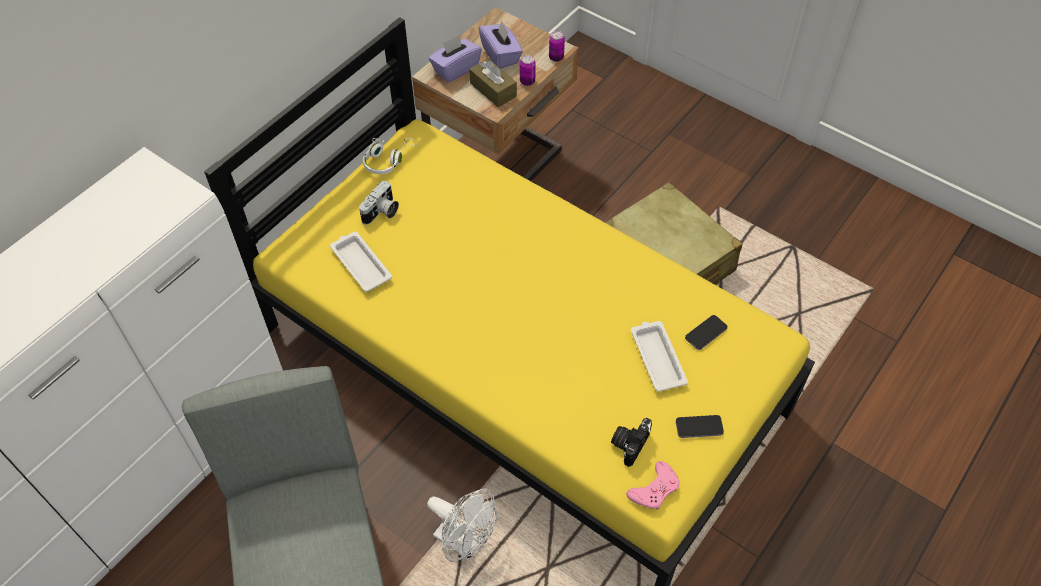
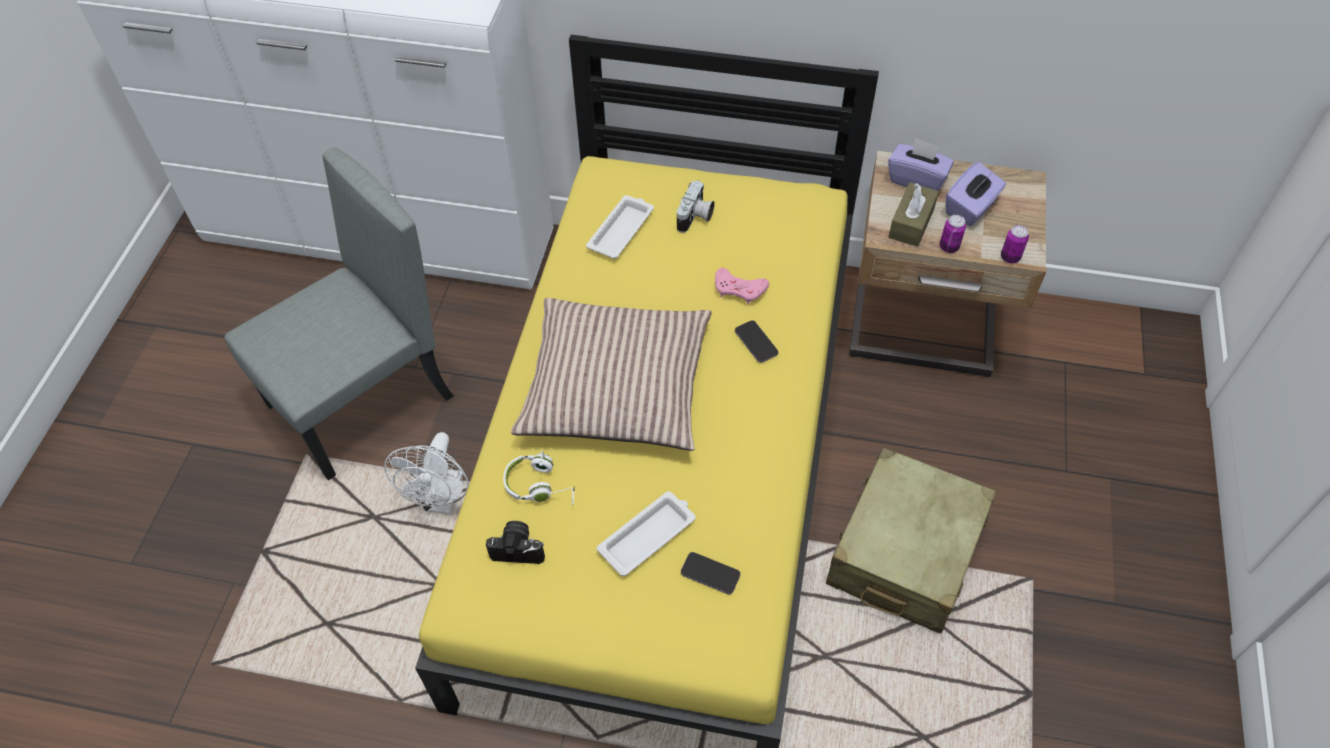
camera: 65 degrees right, 0 degrees up
(382, 212) = (695, 217): camera -> camera turned 75 degrees counterclockwise
(387, 160) = (766, 191): white headphones -> white headphones (540, 486)
(514, 327) = (616, 386): none -> pillow
(654, 489) = (473, 594): pink game controller -> pink game controller (739, 289)
(699, 427) = (573, 611): phone -> phone (756, 342)

